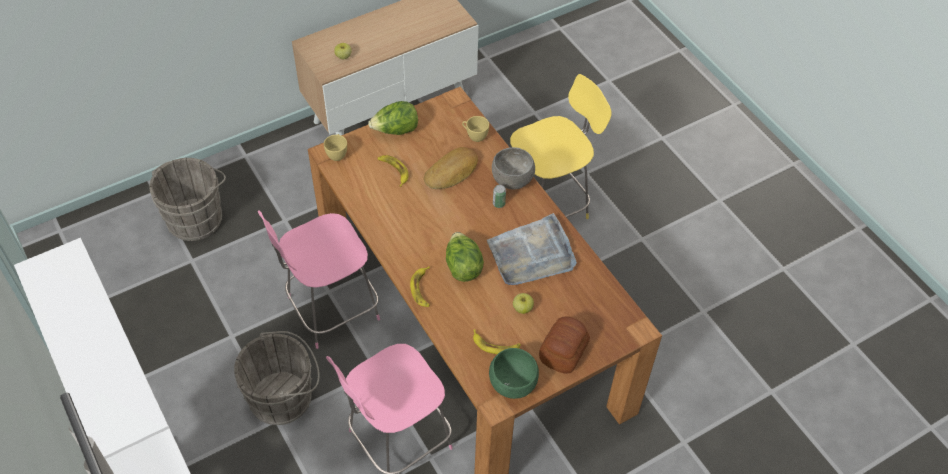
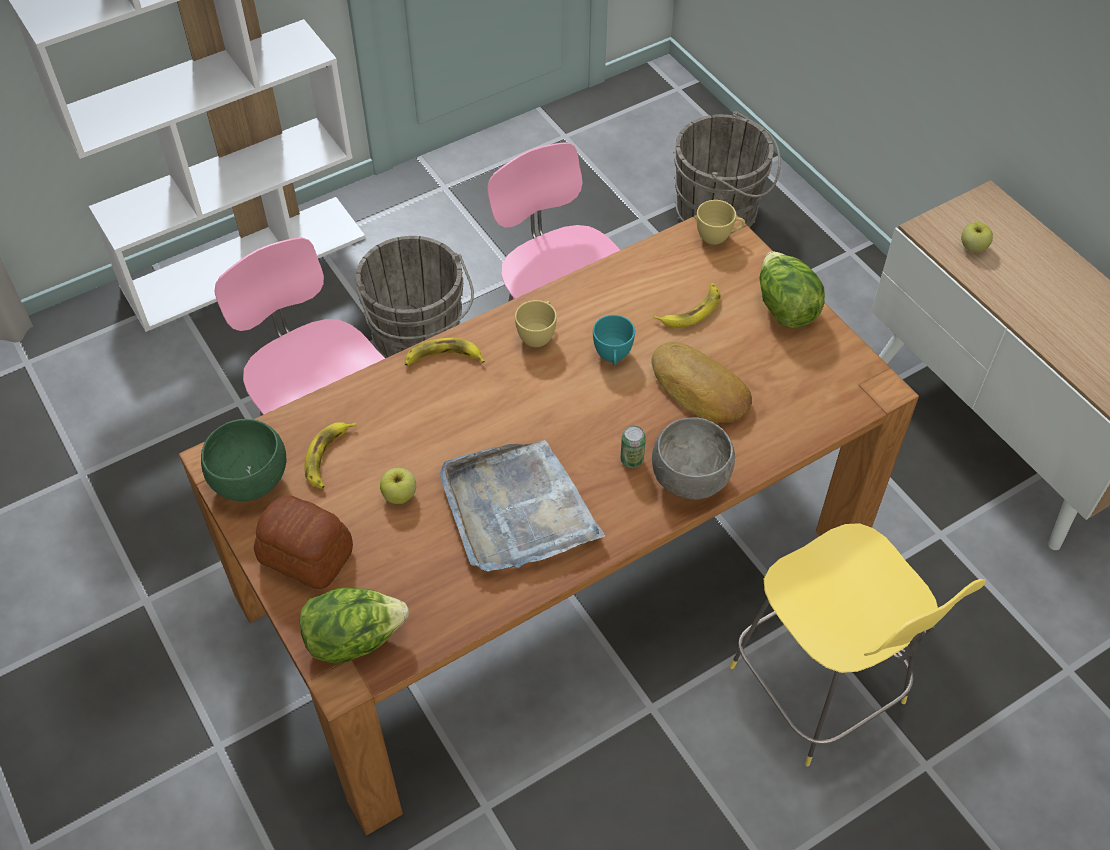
camera: 90 degrees right, 0 degrees up
(427, 208) = (613, 357): none -> turquoise cup
(463, 267) = (488, 410): lettuce -> lettuce (354, 639)
(474, 136) = (792, 420): yellow cup -> yellow cup (538, 335)

